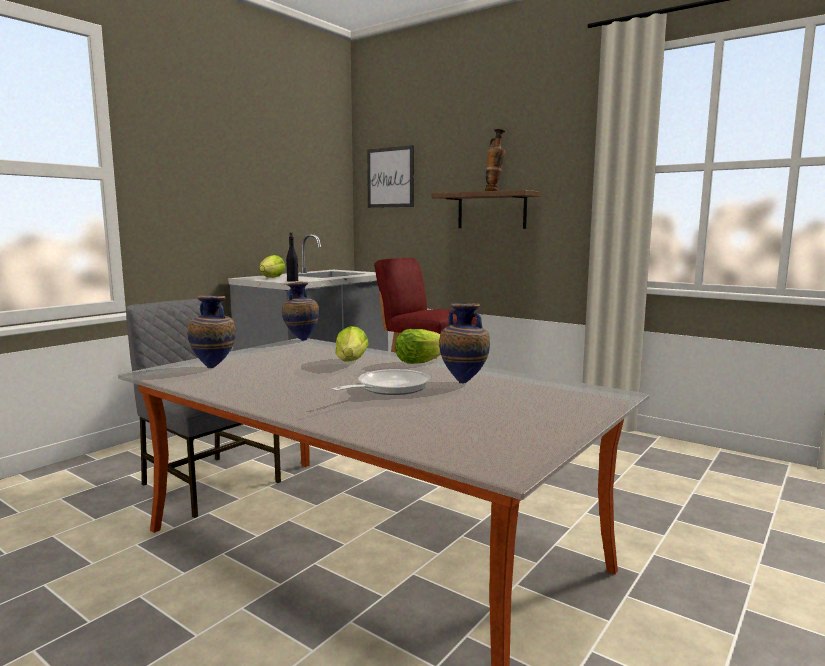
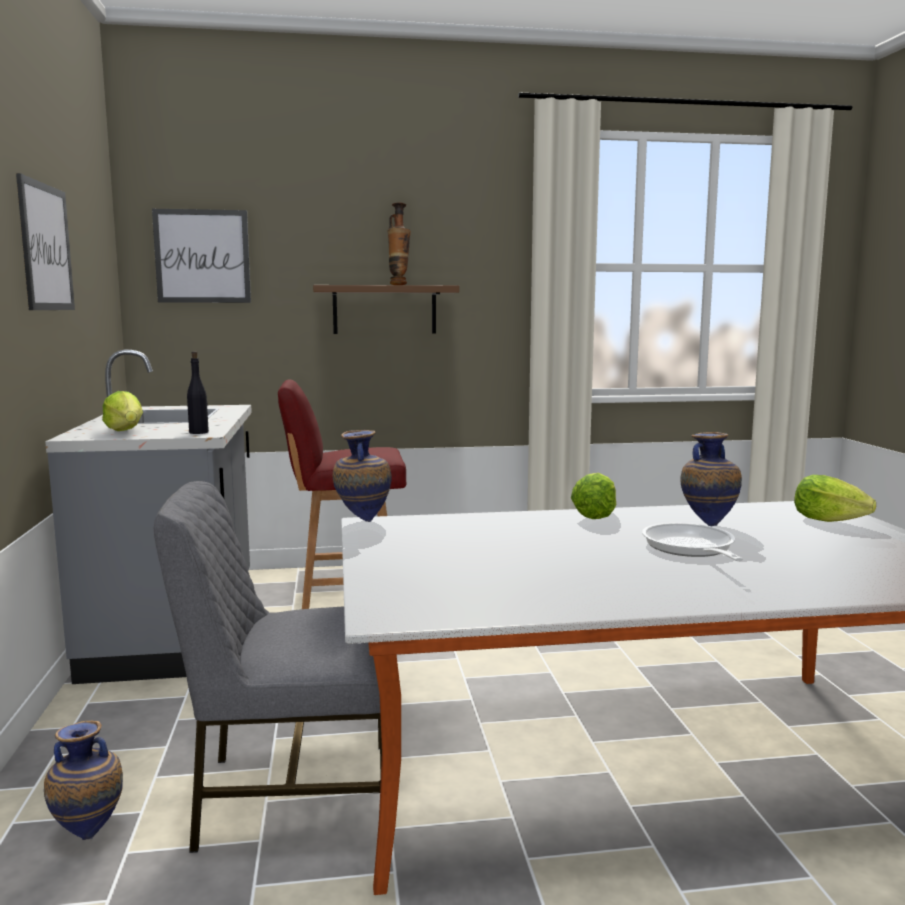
camera: 45 degrees left, 0 degrees up
(214, 367) = (431, 583): vase -> vase (89, 833)
(250, 175) = (46, 247): none -> picture
(351, 362) = (538, 532): lettuce -> lettuce (828, 520)

